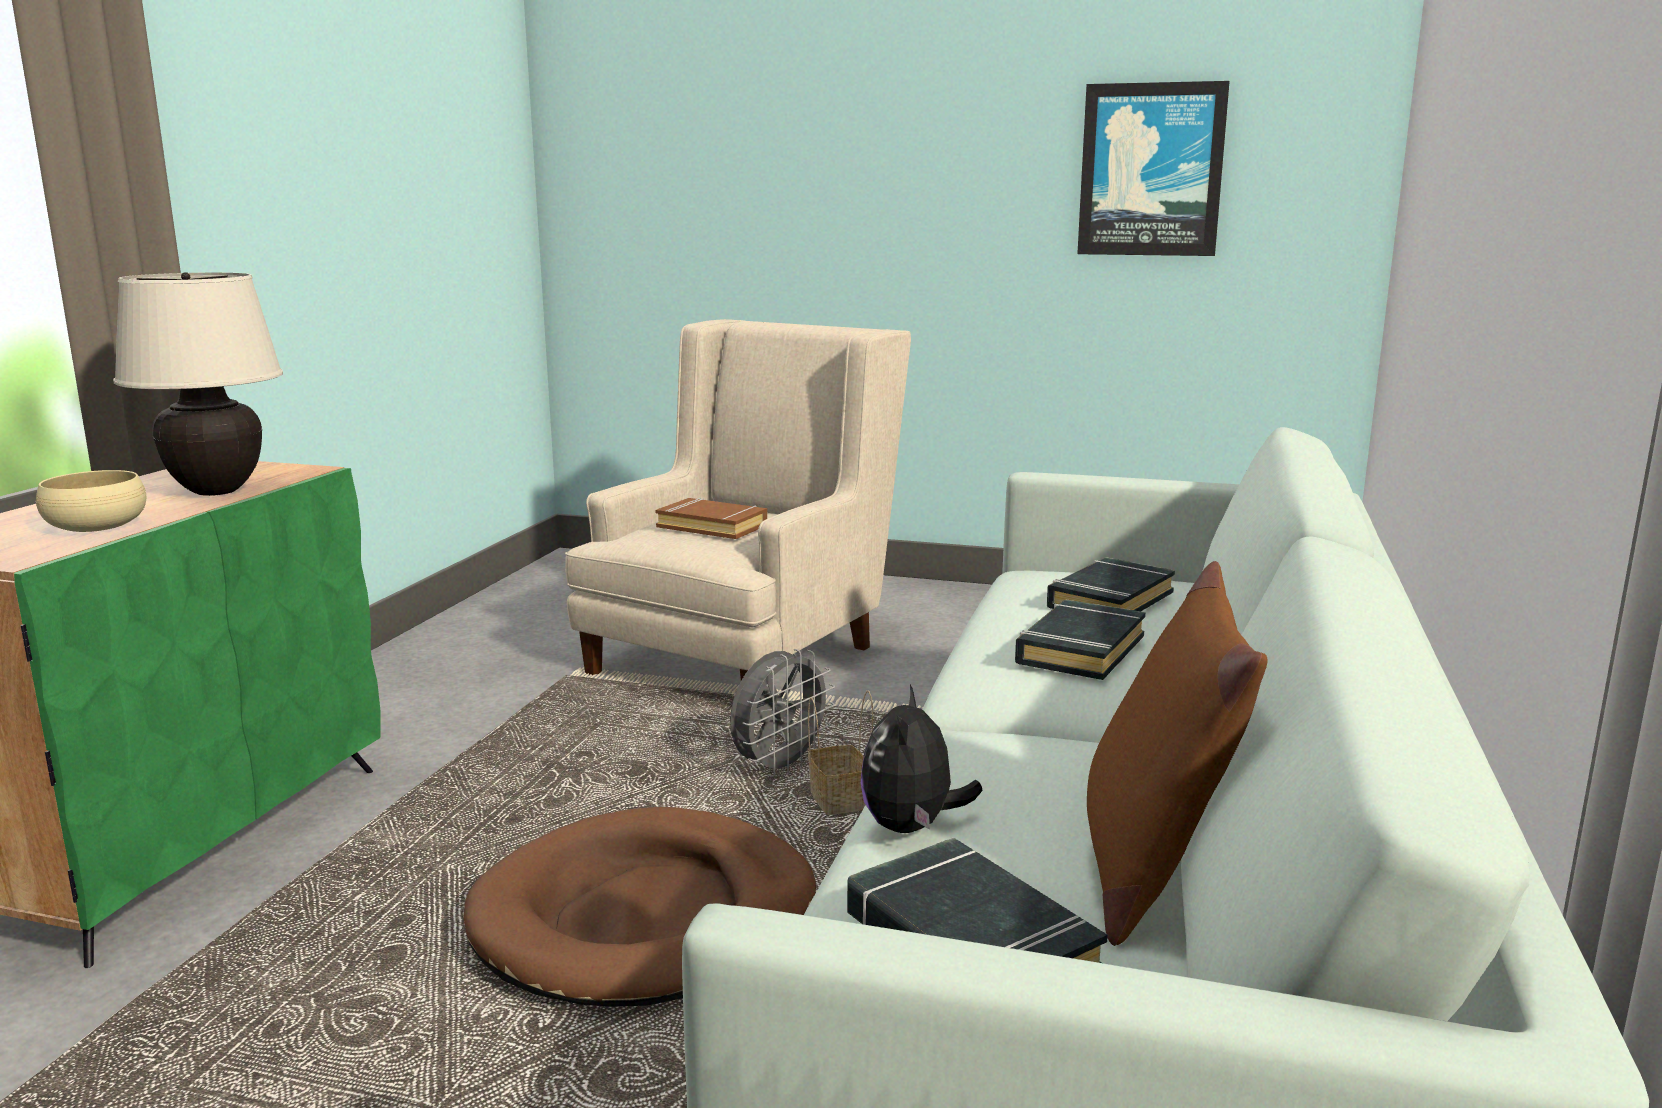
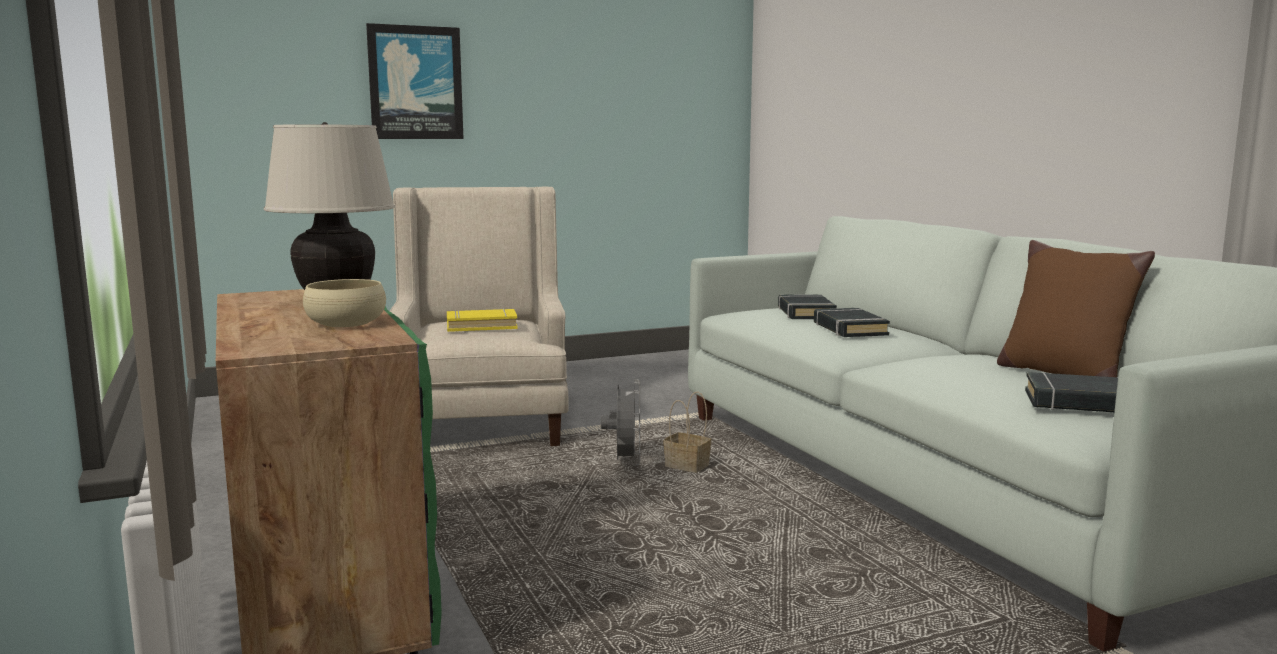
camera: 40 degrees left, 5 degrees down
(646, 917) = (704, 536): brown dog bed -> none
(712, 526) = (481, 326): brown book -> yellow book
(912, 827) = (965, 387): plush toy -> none
(1151, 170) = (630, 90): picture -> picture (415, 83)

